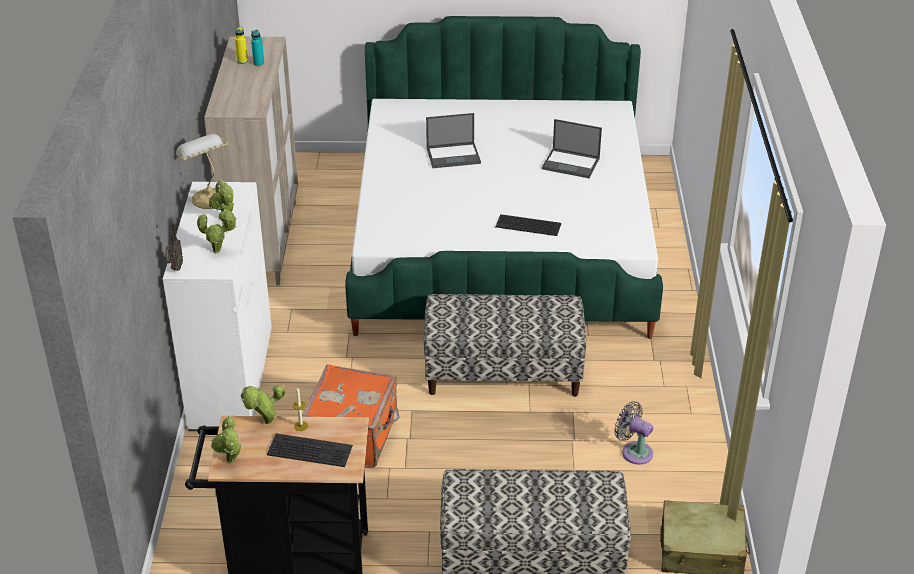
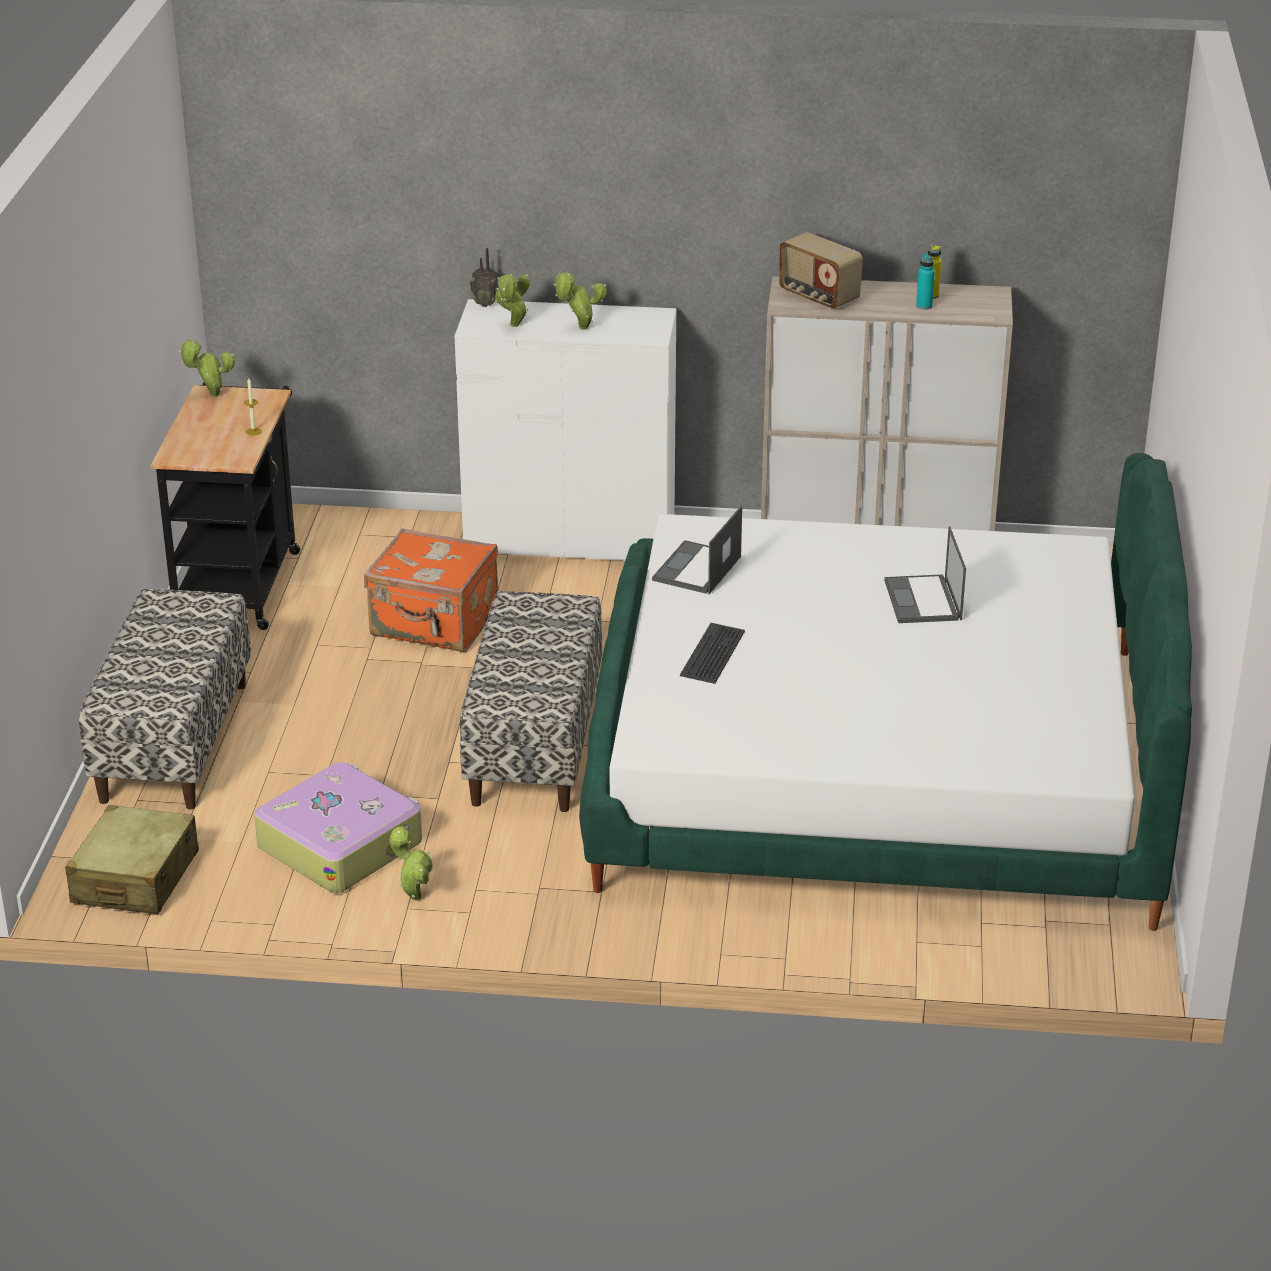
camera: 95 degrees right, 5 degrees down
(208, 197) = (635, 318): table lamp -> none
(241, 99) = (818, 297): none -> radio
(265, 423) = (267, 412): potted plant -> potted plant (414, 896)
(309, 451) = (209, 436): keyboard -> none
(571, 164) = (897, 709): laptop -> laptop (697, 569)
(634, 451) = (341, 844): grey fan -> suitcase

